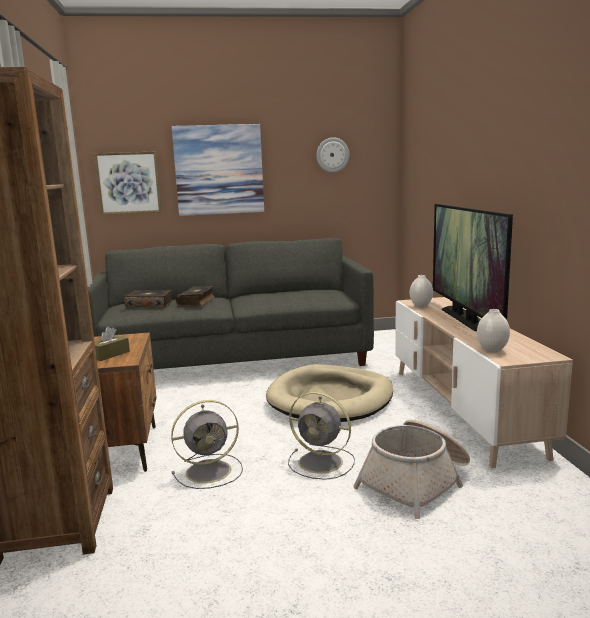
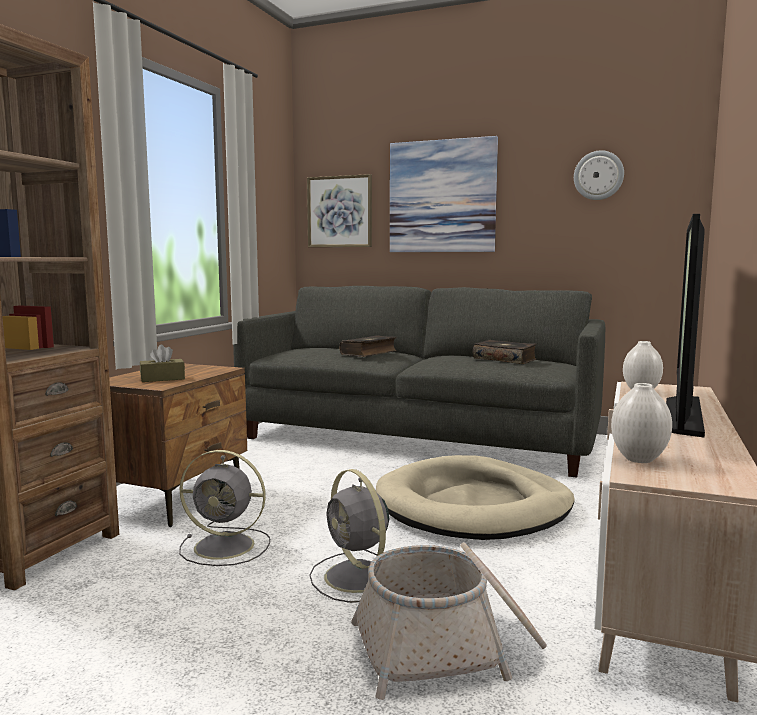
camera: 30 degrees right, 5 degrees down
(149, 304) = (317, 350): book -> book (505, 359)

